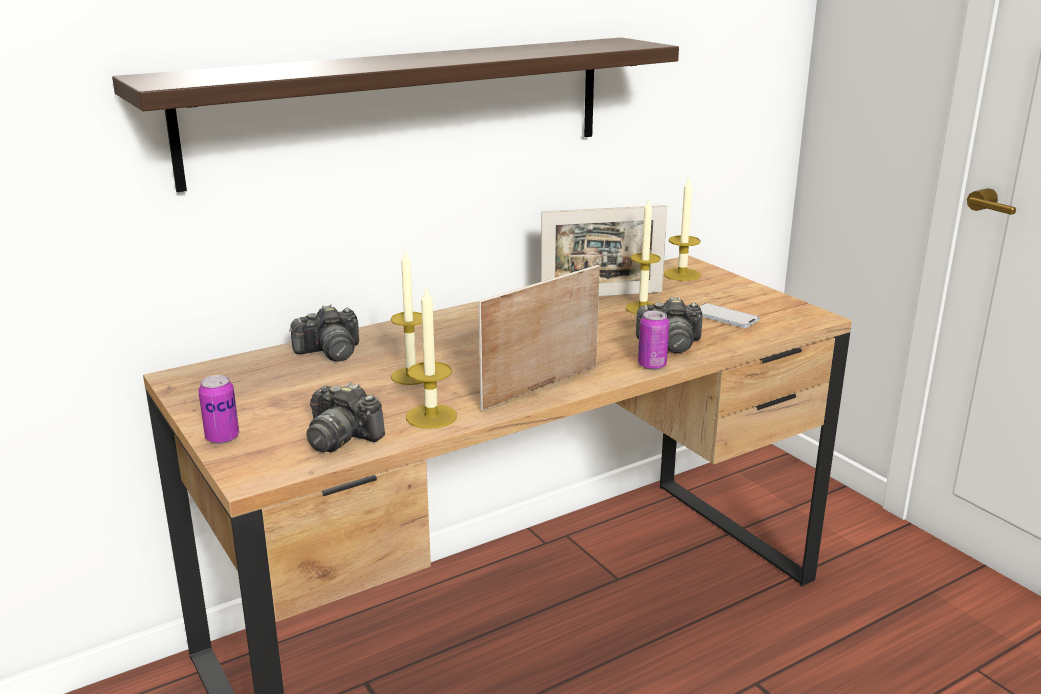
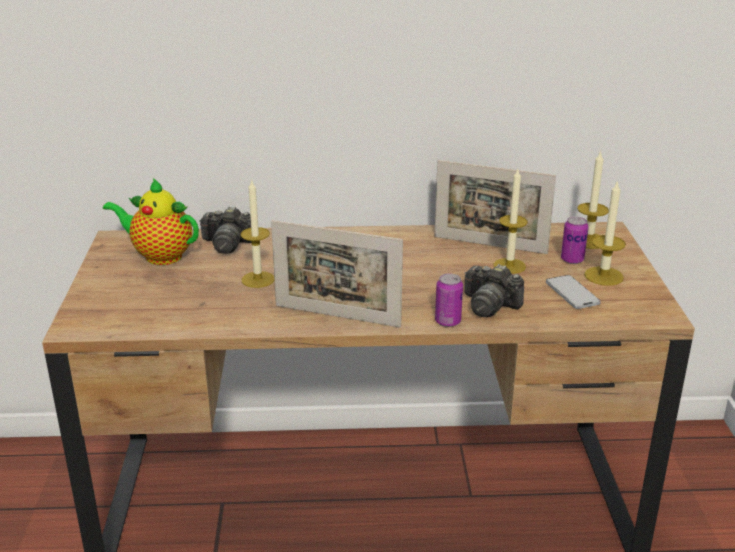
camera: 30 degrees right, 5 degrees up
(222, 437) = (89, 293): can -> can (572, 260)
(262, 381) = (159, 256): none -> teapot
(341, 438) = (156, 316): camera -> none
(404, 108) = (323, 54): shelf -> none
(431, 416) = (232, 317): candle -> candle (603, 276)
(541, 387) = (337, 316): picture frame -> picture frame turned 150 degrees counterclockwise

